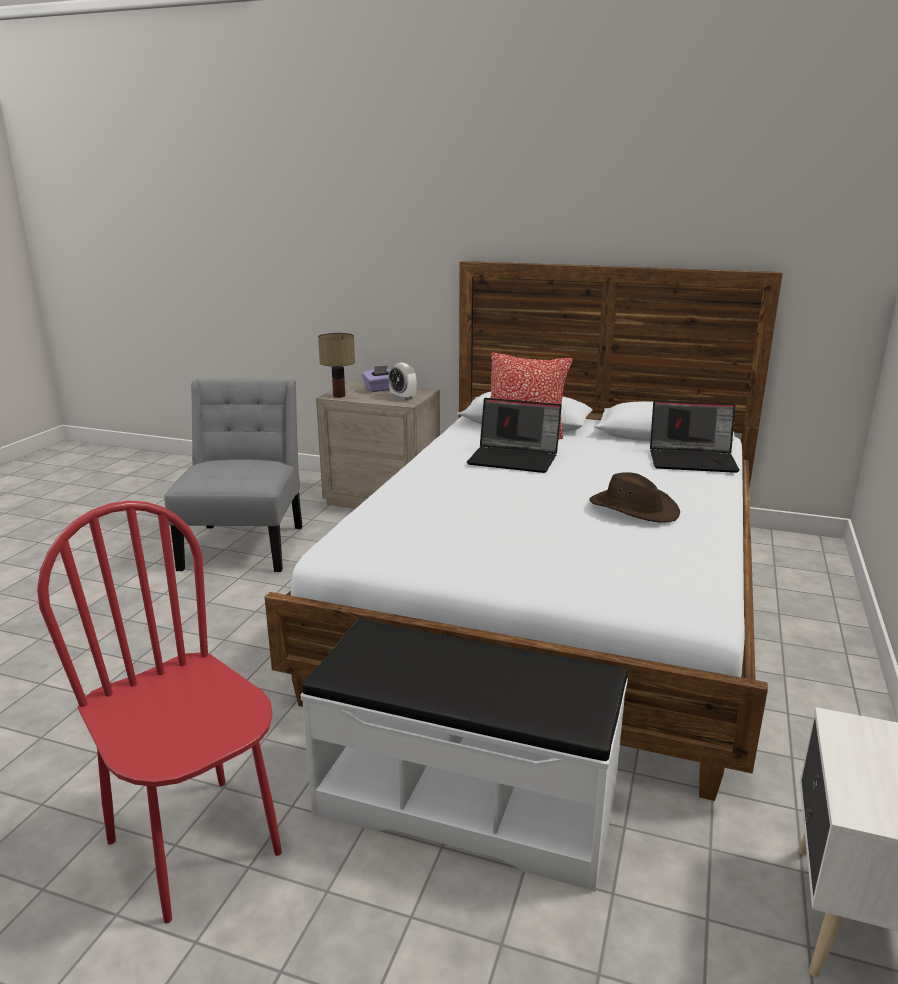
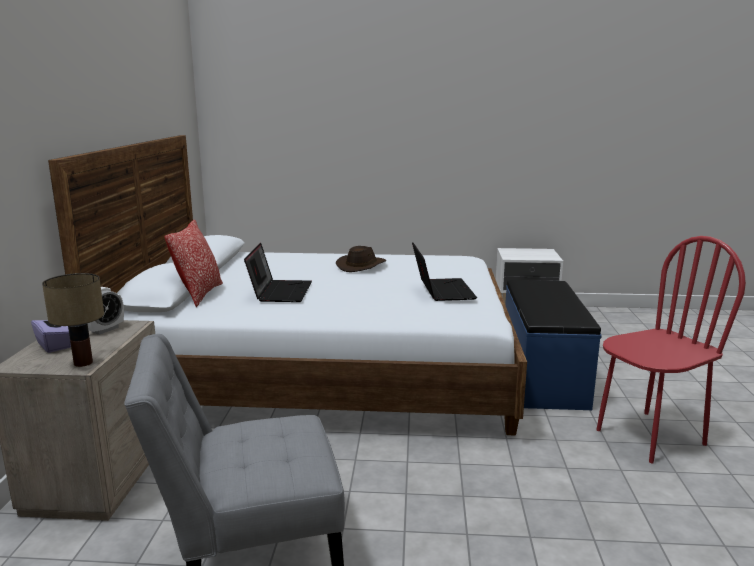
camera: 105 degrees left, 5 degrees down
(196, 846) = (649, 436): red chair -> red chair turned 150 degrees counterclockwise
(466, 803) = (541, 375): white bench -> blue bench
(693, 460) = (266, 257): laptop -> laptop (441, 290)

